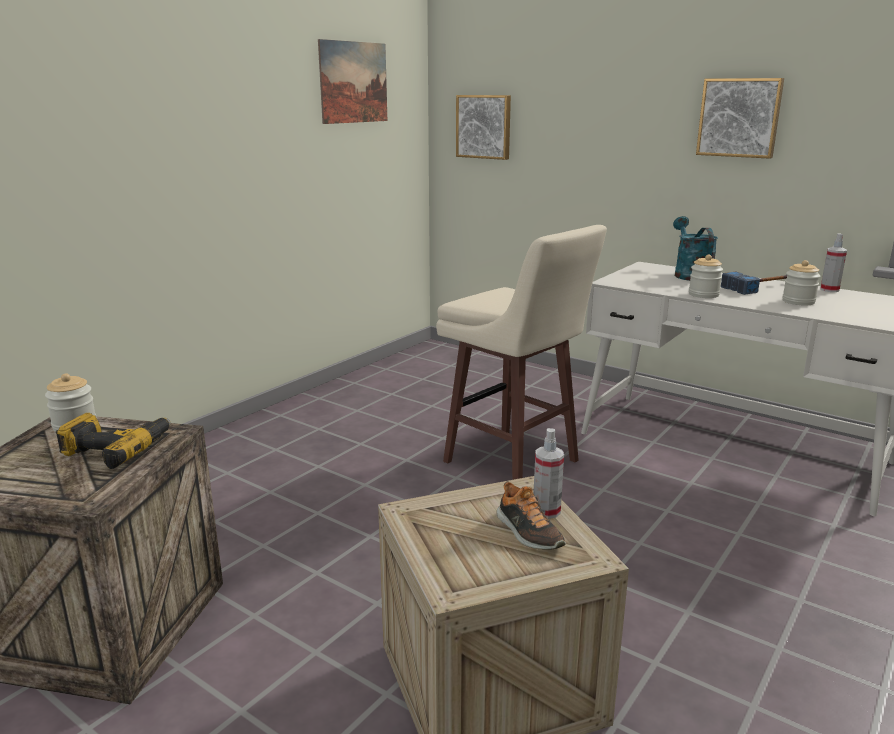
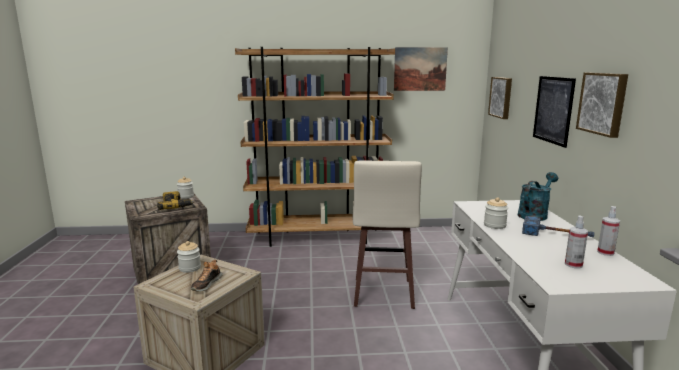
camera: 50 degrees right, 5 degrees down
(263, 433) = (318, 237): none -> brown bookcase
(546, 511) = (228, 282): spray bottle -> spray bottle (573, 265)
(629, 135) = (553, 110): none -> picture
(798, 301) = (544, 249): jar -> jar (190, 268)

